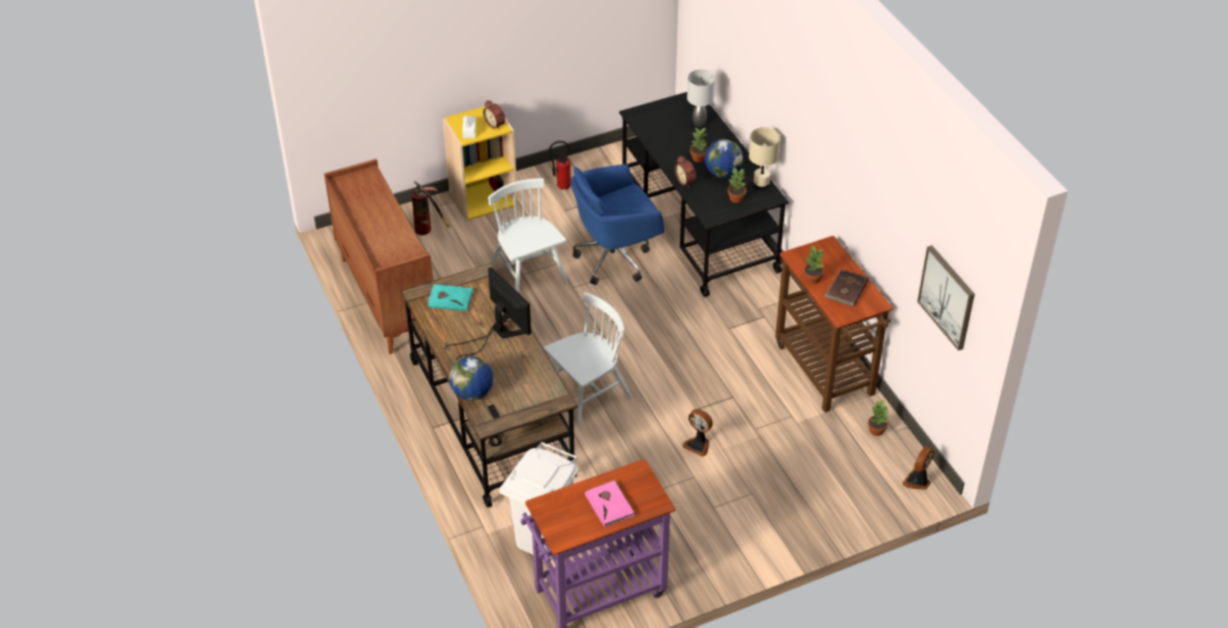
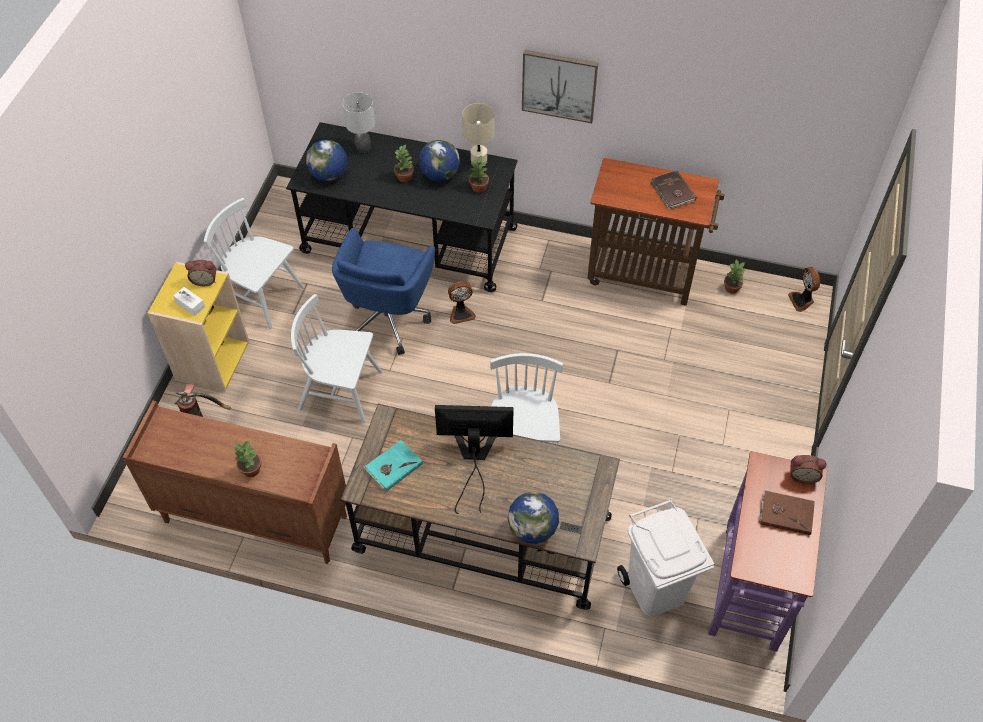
camera: 50 degrees left, 10 degrees up
(561, 186) = (261, 296): fire extinguisher -> white chair
(610, 505) = (786, 513): pink book -> brown book
(654, 122) = (329, 175): none -> globe
(686, 181) = (423, 203): alarm clock -> alarm clock (803, 475)
(698, 444) = (648, 408): fan -> fan (461, 313)
(812, 278) = (640, 202): potted plant -> potted plant (250, 470)
(947, 297) = (808, 132): picture -> picture (559, 85)

